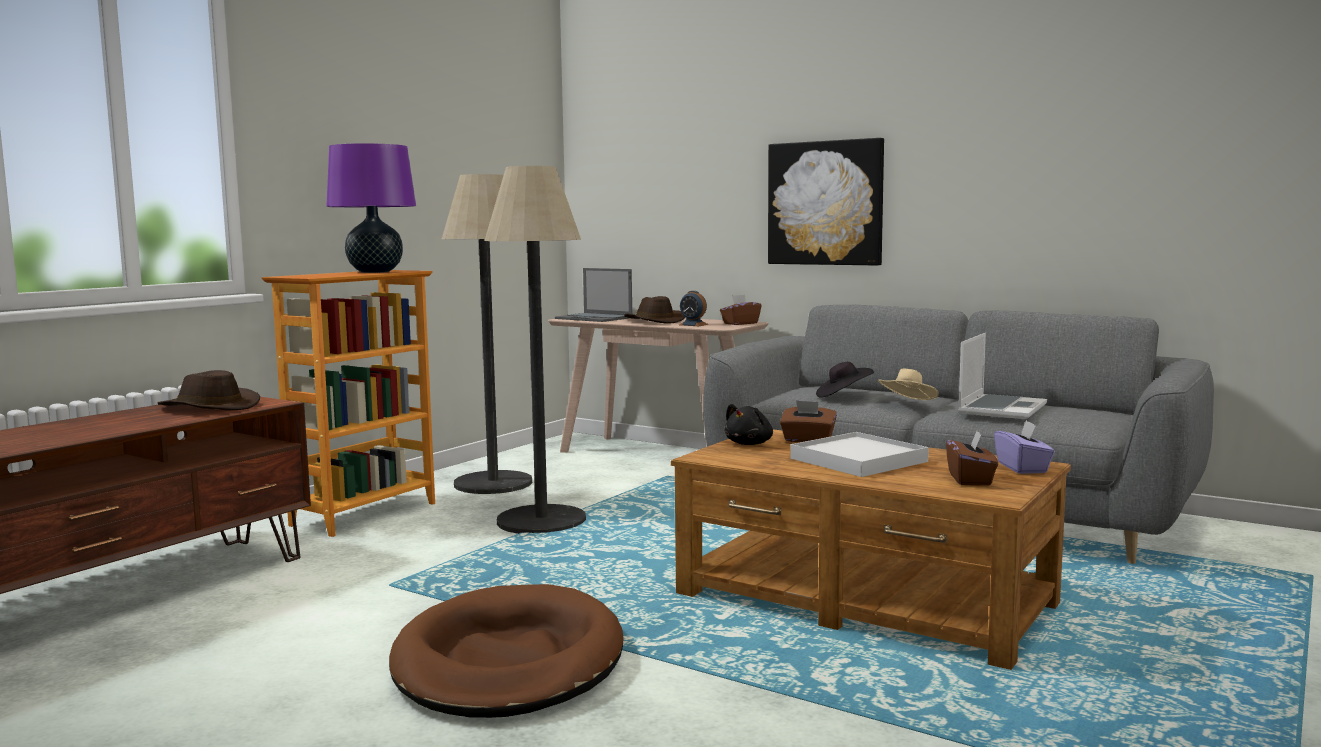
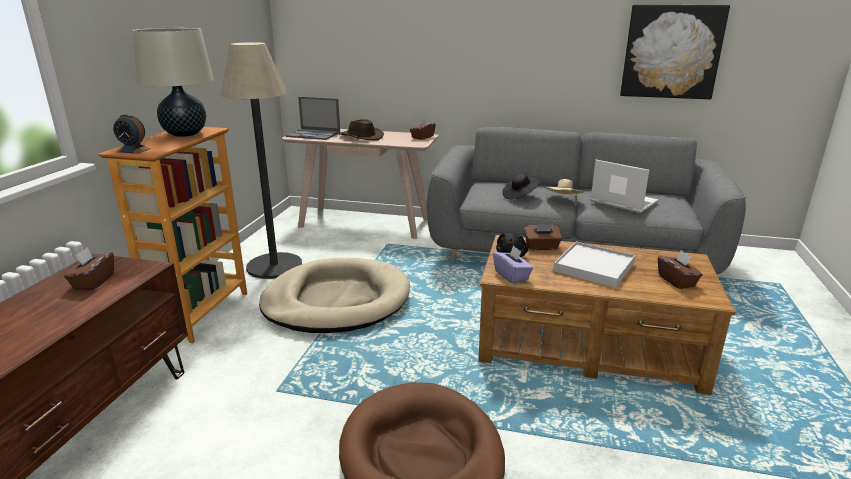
camera: 20 degrees left, 15 degrees up
(208, 407) = (93, 282): brown hat -> brown tissue box
(375, 272) = (185, 134): purple table lamp -> beige table lamp
(541, 521) = (336, 301): floor lamp -> beige dog bed
(693, 325) = (394, 141): alarm clock -> alarm clock (133, 150)
(825, 203) = (478, 55): picture -> picture (671, 52)
(1001, 409) = (622, 202): laptop -> laptop turned 60 degrees counterclockwise
(1023, 468) = (689, 263): purple tissue box -> purple tissue box (512, 276)

